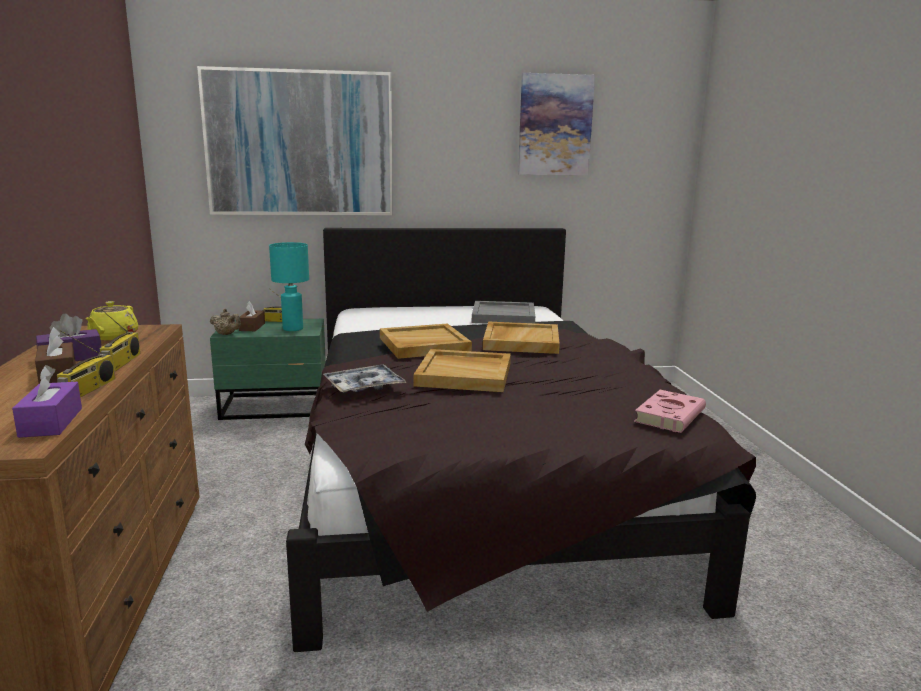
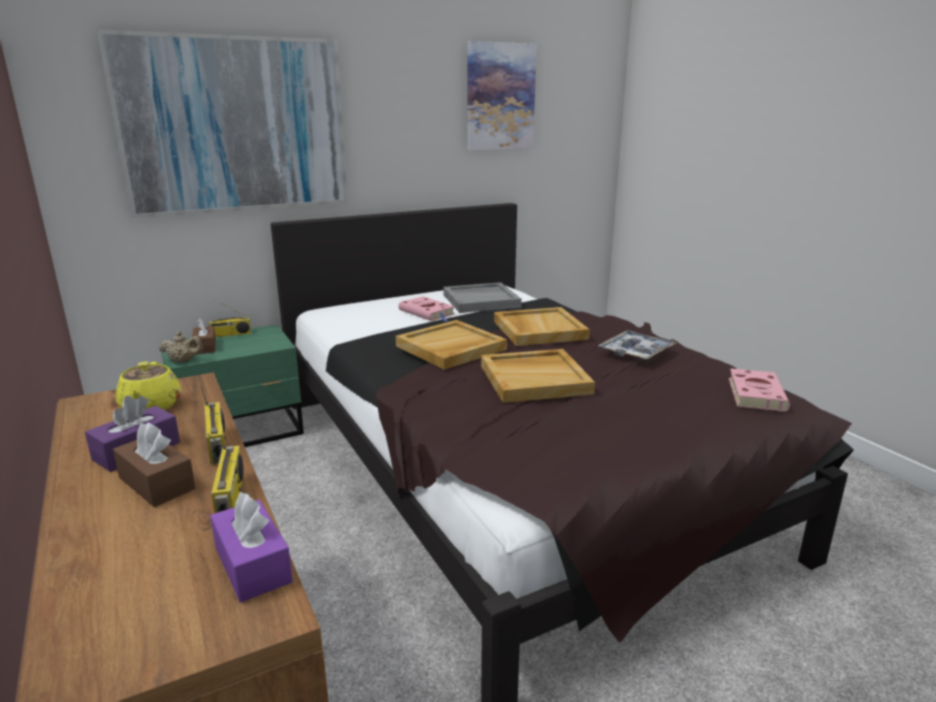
camera: 20 degrees left, 5 degrees up
(292, 329) = (256, 343): turquoise table lamp -> none
(364, 387) = (453, 412): tray -> tray (636, 352)
(443, 320) = (428, 313): none -> pink book

